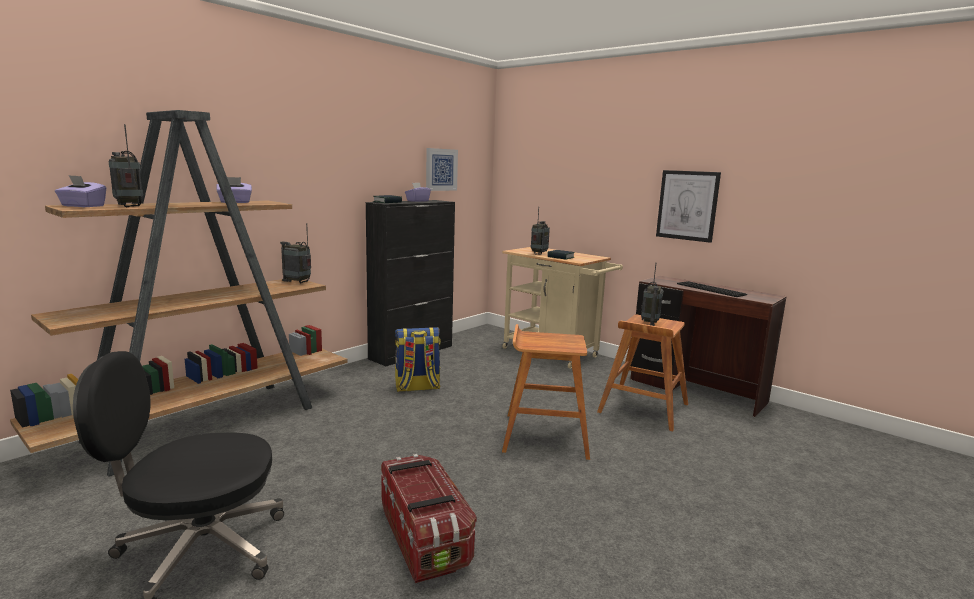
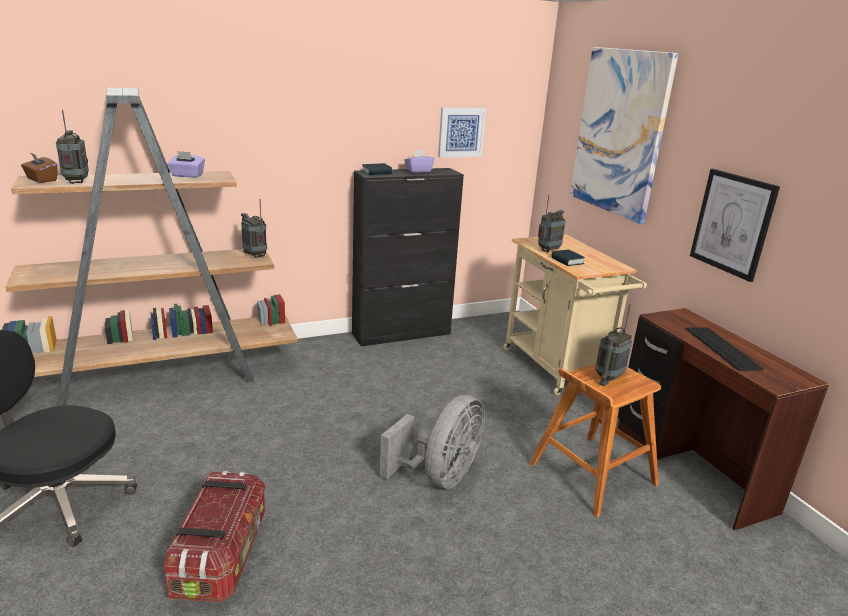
camera: 25 degrees right, 10 degrees up
(82, 206) = (41, 179): purple tissue box -> brown tissue box
(417, 388) = (366, 380): backpack -> none
(544, 435) = (440, 476): brown stool -> grey fan
(574, 158) = (619, 133): none -> picture

